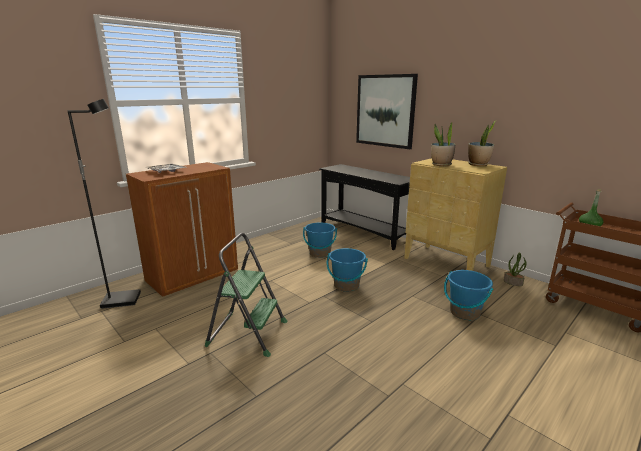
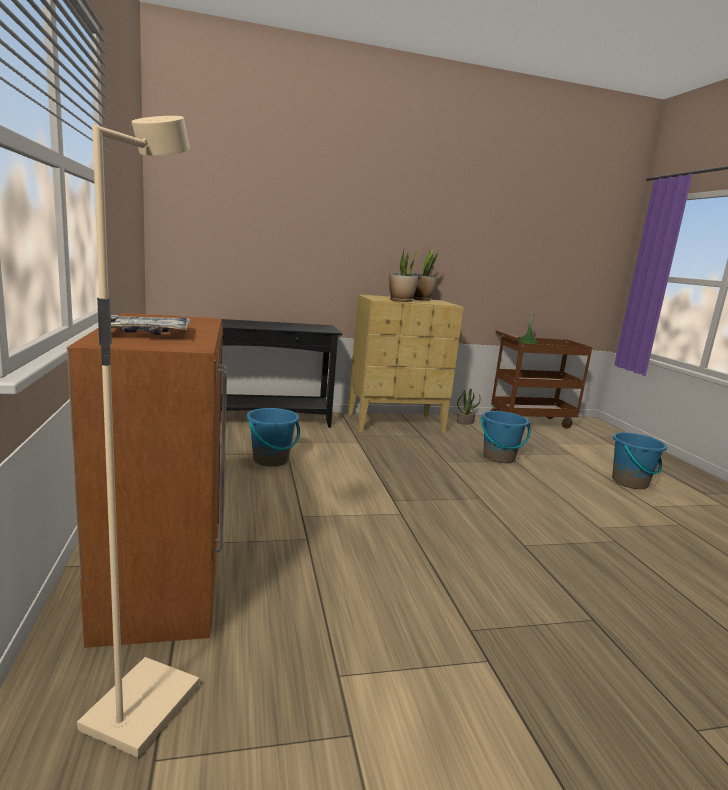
camera: 60 degrees left, 5 degrees down
(122, 300) = (141, 706): black floor lamp -> beige floor lamp
(245, 332) = (436, 583): green step ladder -> none
(346, 286) = (384, 479): blue bucket -> blue bucket (630, 482)
(385, 111) = (269, 229): picture -> none

